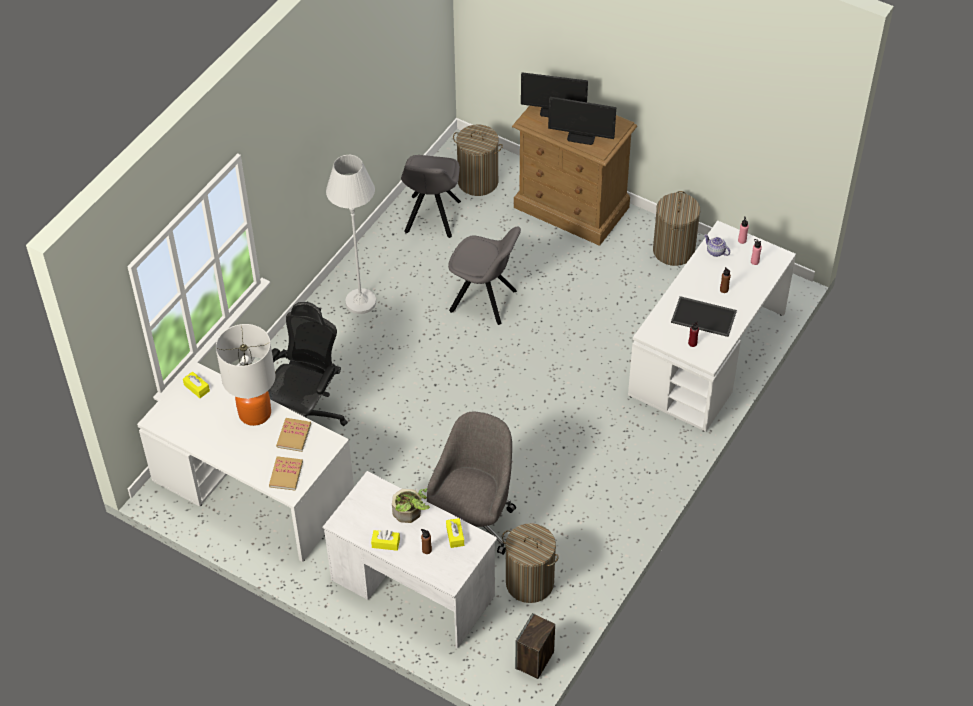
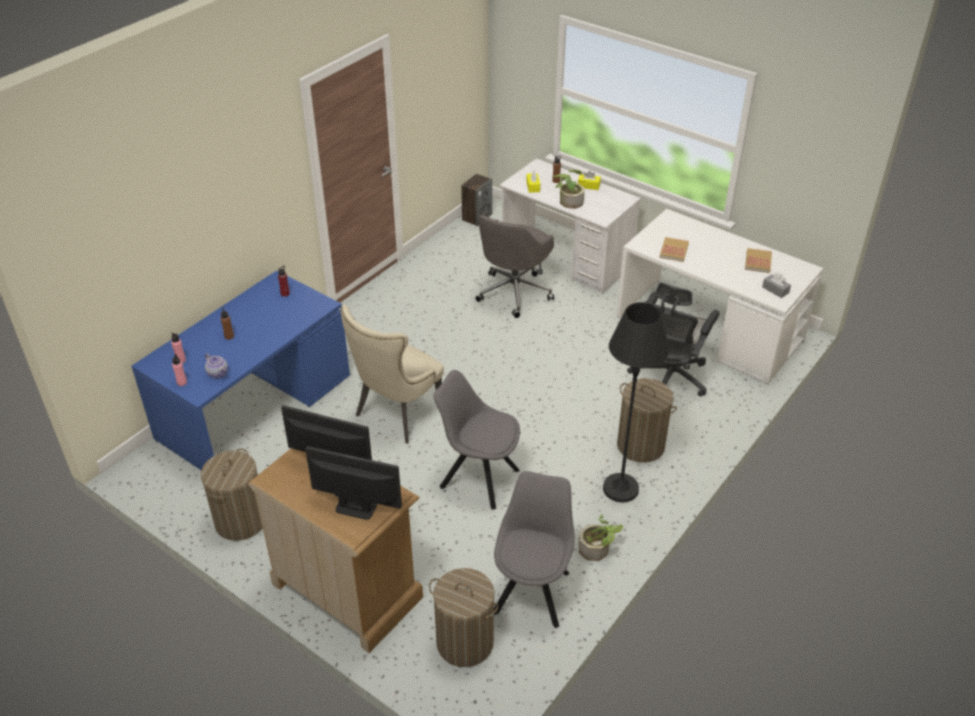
camera: 175 degrees left, 10 degrees down
(197, 388) = (775, 290): yellow tissue box -> grey tissue box
(255, 413) = (713, 268): table lamp -> none
(286, 474) = (676, 227): book -> book (758, 262)
(360, 302) = (620, 488): white floor lamp -> black floor lamp
(381, 252) = (598, 548): none -> potted plant
(529, 582) = (472, 256): laundry basket -> laundry basket (641, 445)
(569, 357) = (398, 414): none -> beige chair
(704, 316) = (262, 314): tray -> none
(708, 354) = (254, 406): white desk -> blue desk

